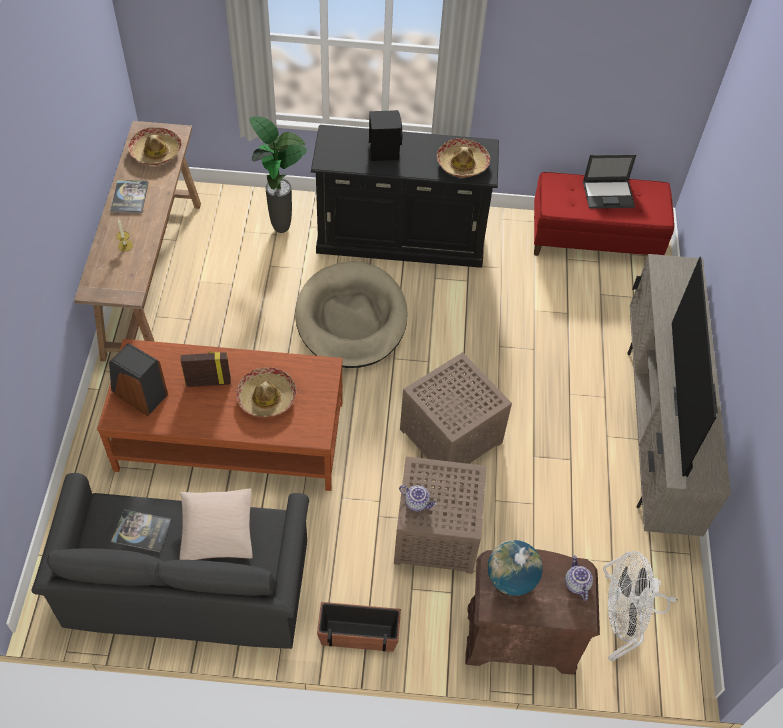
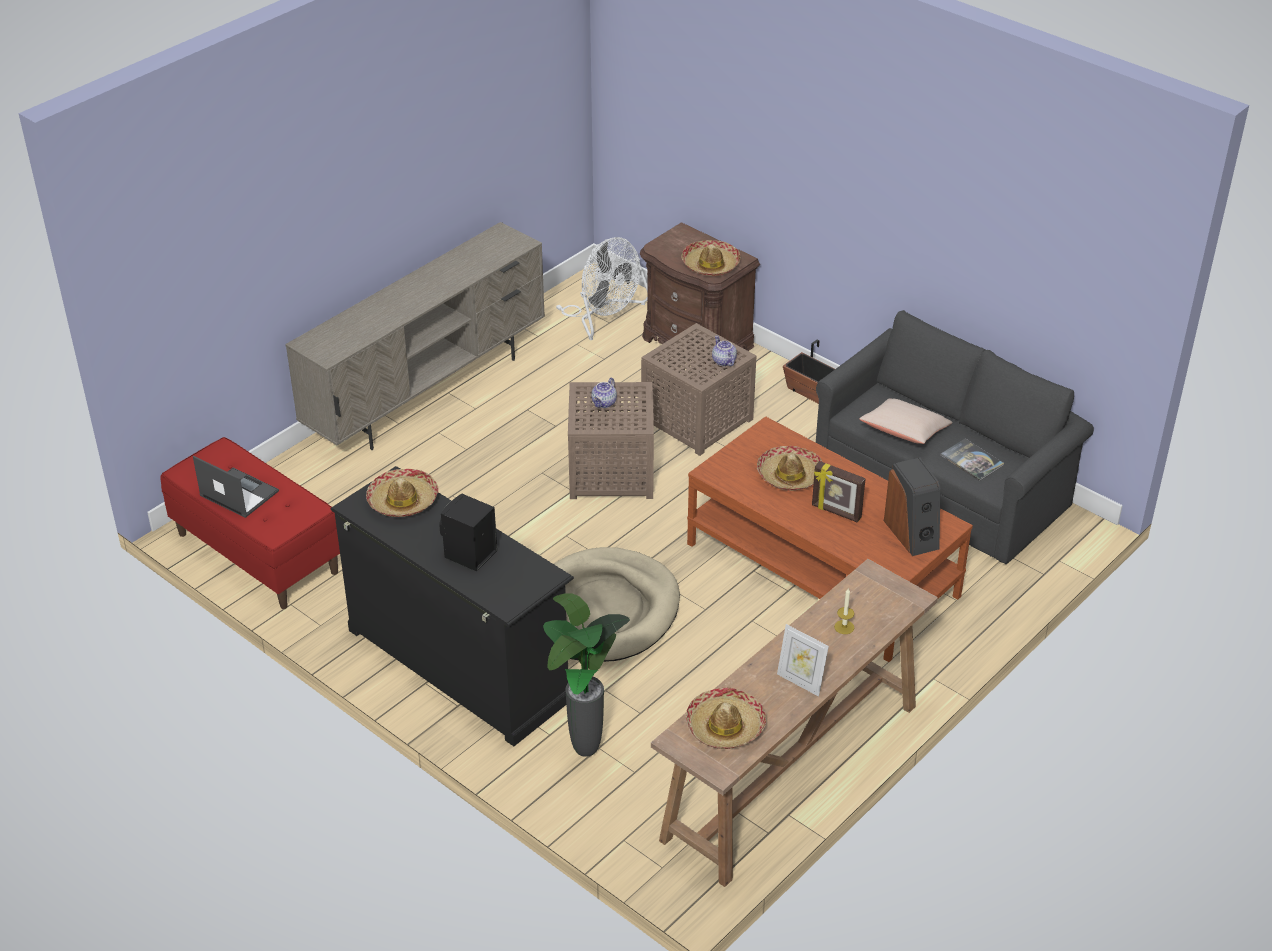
camera: 140 degrees left, 15 degrees down
(129, 197) = (800, 682): book -> picture frame
(511, 579) = (710, 265): globe -> hat
(576, 584) = (667, 244): teapot -> teapot (604, 403)
(686, 402) = (455, 272): television -> none

